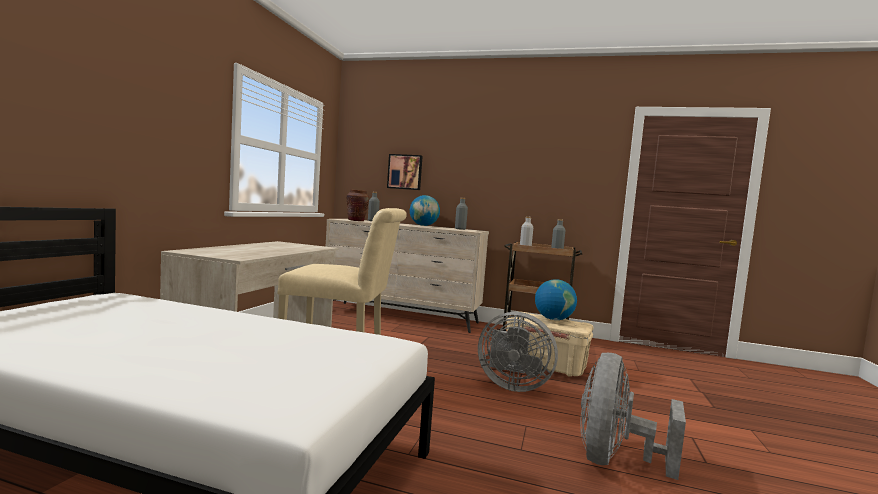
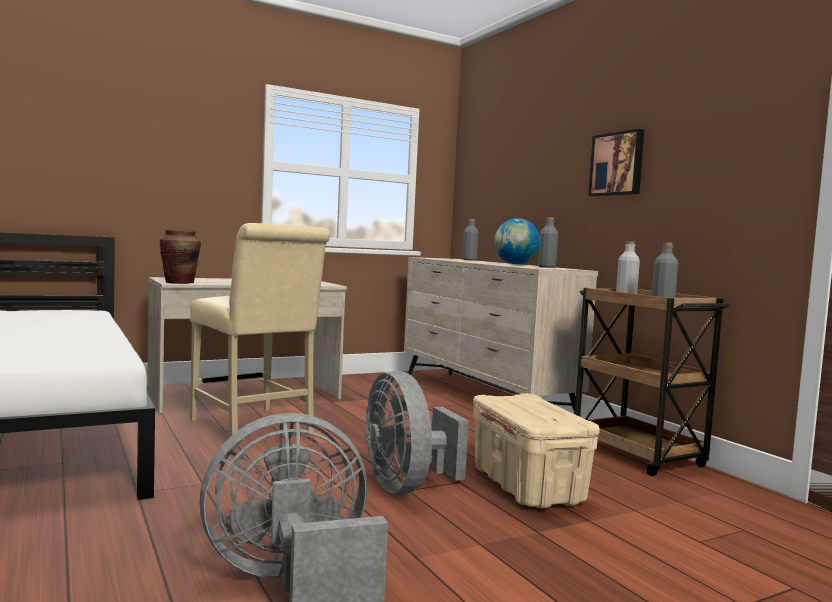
camera: 45 degrees right, 0 degrees up
(356, 220) = (438, 258): brown vase -> brown vase (179, 282)
(405, 172) = (512, 187): picture -> picture (618, 164)
(553, 319) = (541, 408): globe -> none

